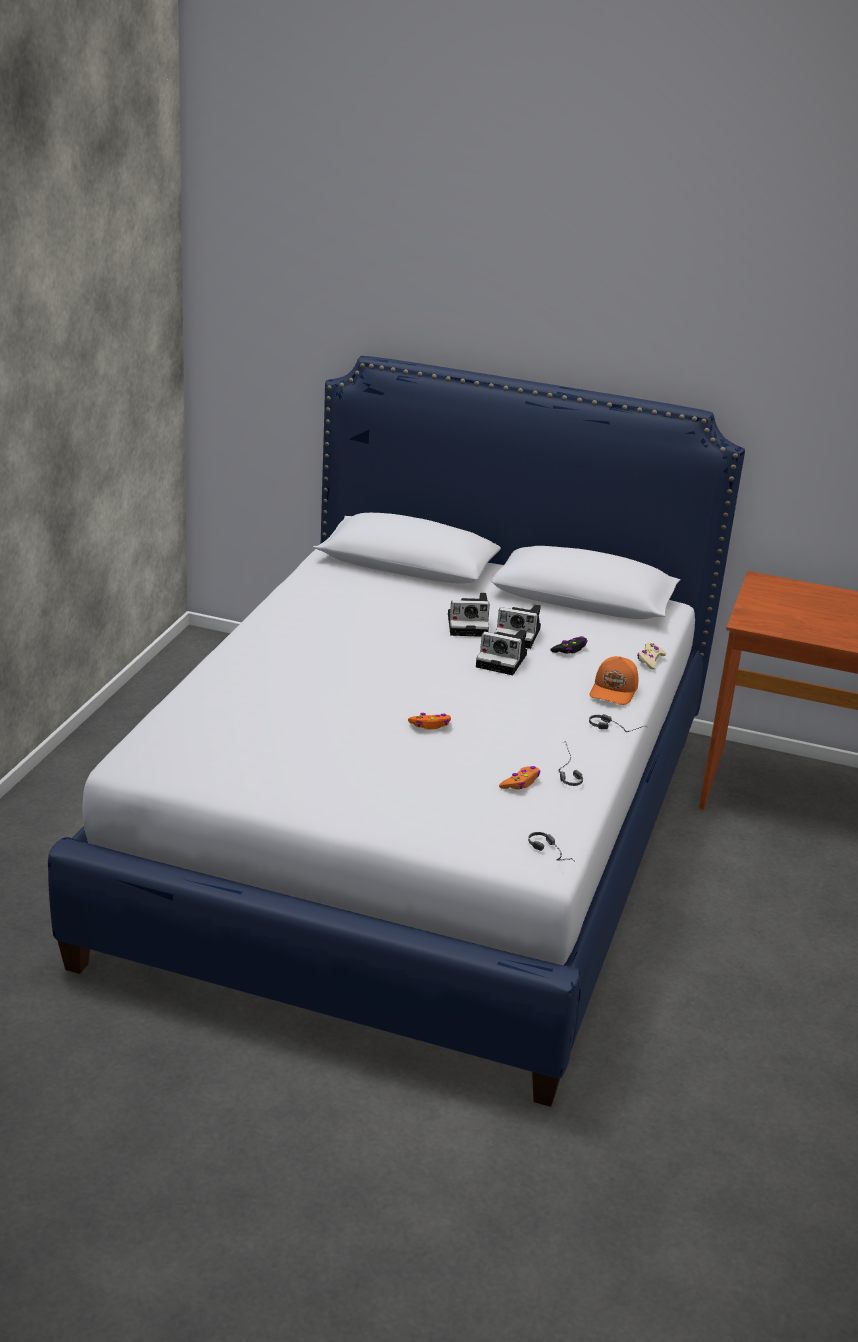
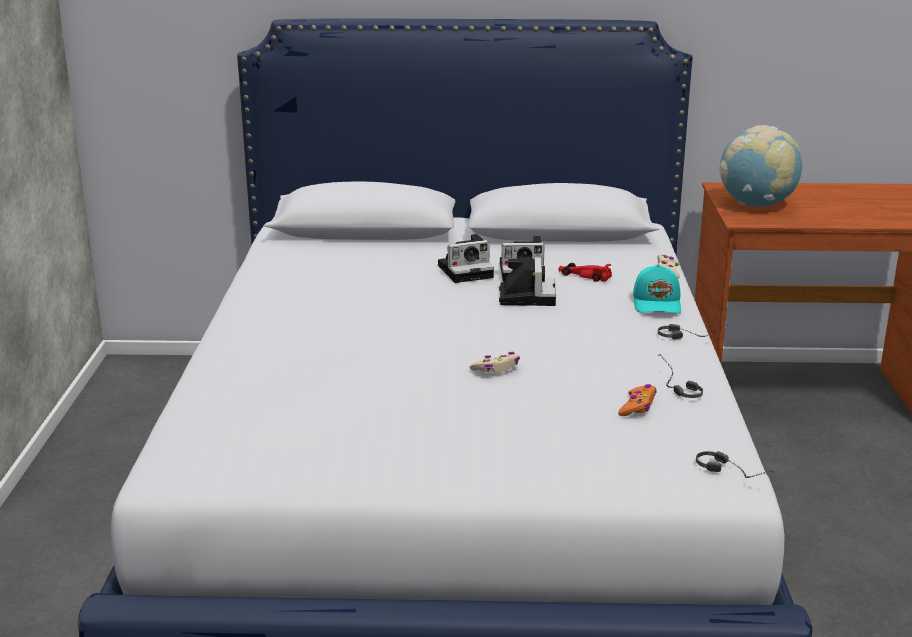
camera: 15 degrees left, 5 degrees down
(430, 725) = (496, 368): orange game controller -> beige game controller
(503, 661) = (526, 296): camera -> camera turned 90 degrees counterclockwise
(569, 650) = (583, 275): black game controller -> red toy car
(614, 691) = (658, 303): orange cap -> turquoise cap
(776, 607) = (756, 205): none -> globe

